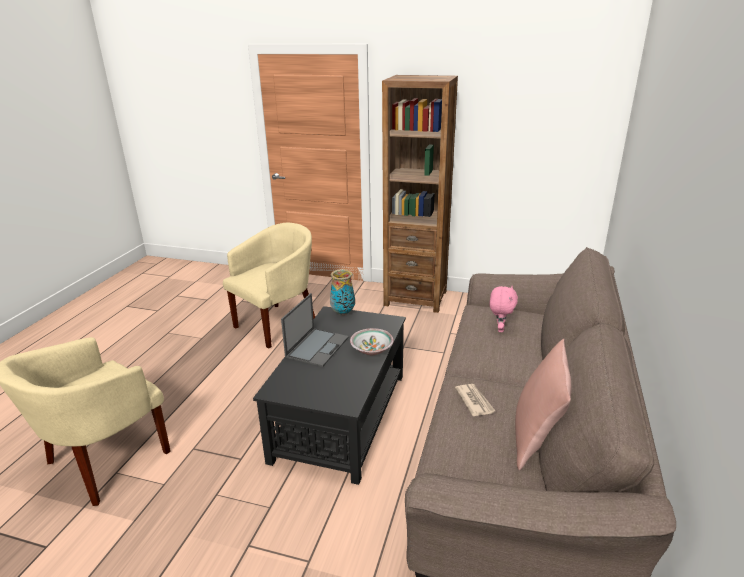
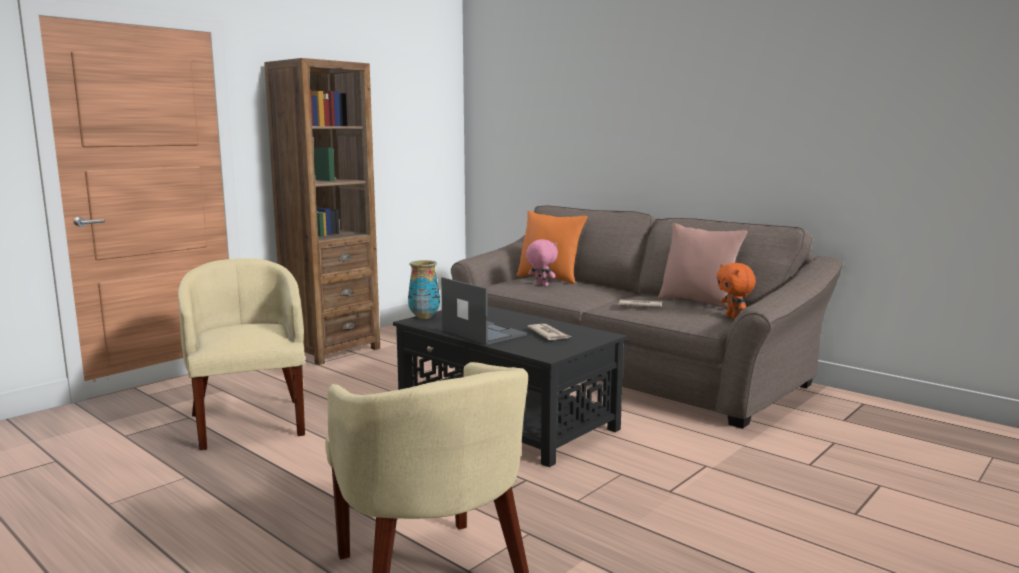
camera: 65 degrees left, 15 degrees down
(331, 376) = (549, 334): none -> newspaper
(372, 349) = (518, 318): bowl -> none
(490, 478) = (733, 317): none -> orange plush toy
(535, 326) = (550, 278): none -> orange pillow

